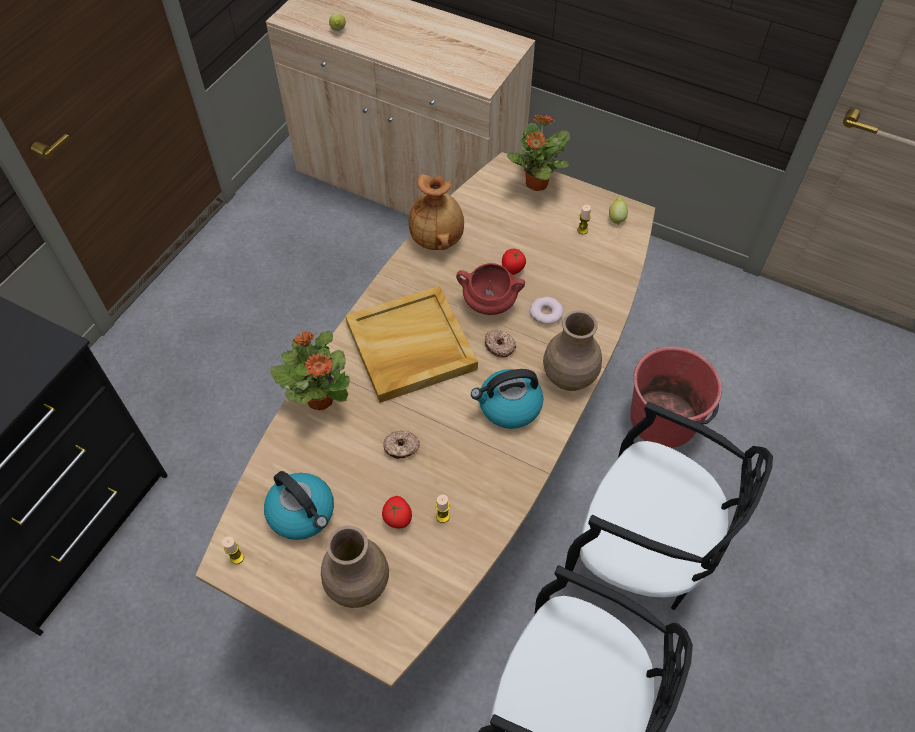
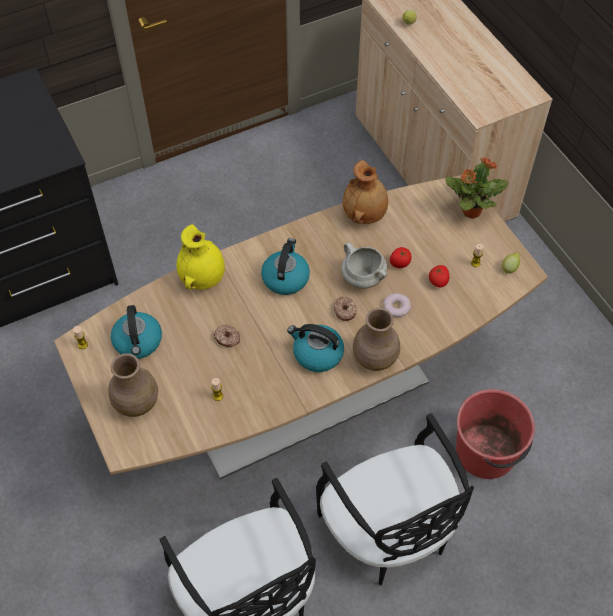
camera: 35 degrees right, 0 degrees up
(320, 398) = (203, 278): potted plant -> yellow vase
(397, 517) = (190, 379): tomato -> tomato (438, 281)
(410, 347) = (285, 278): beige tray -> kettle
(488, 303) = (362, 278): red cooking pot -> white cooking pot

